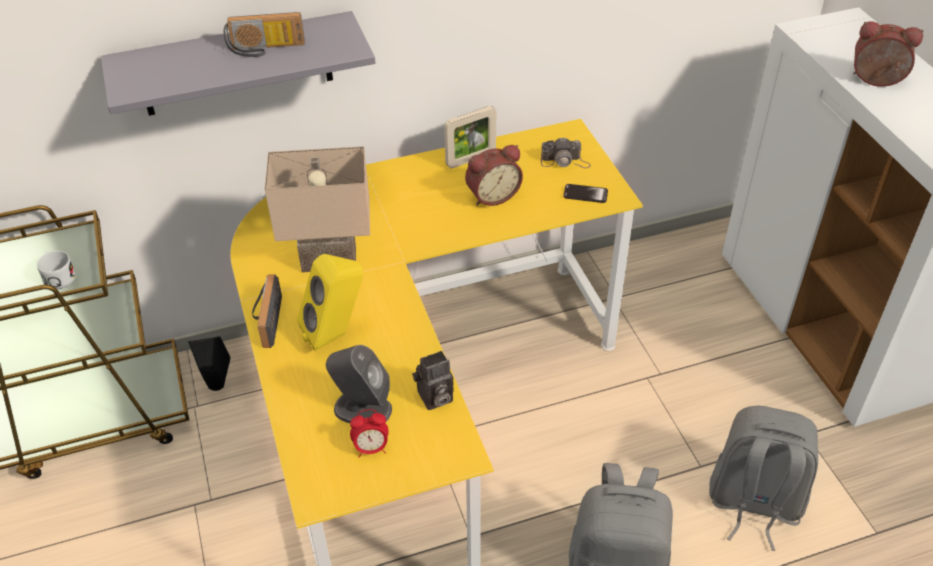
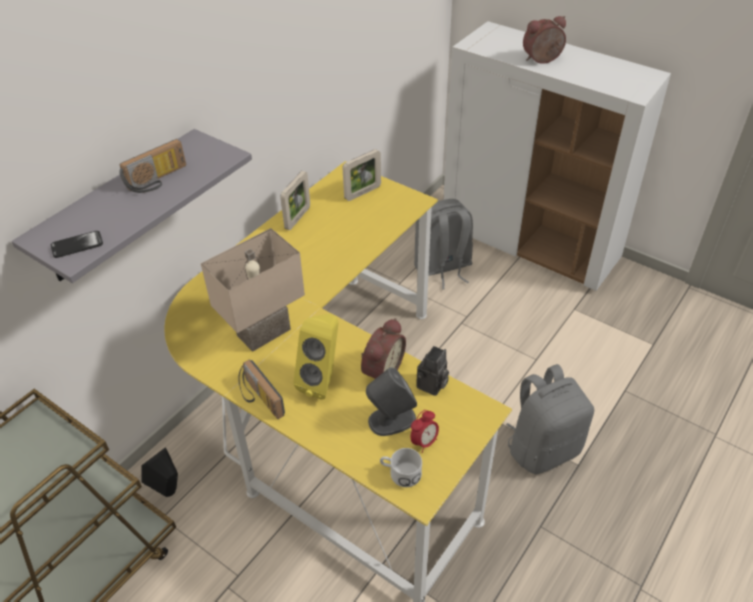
camera: 35 degrees left, 0 degrees up
(58, 276) = (47, 458): white mug -> white mug (400, 473)
(492, 195) = (336, 235): alarm clock -> alarm clock (381, 370)
(565, 161) = (362, 193): camera -> picture frame
(585, 194) = (396, 208): phone -> phone (77, 245)
(753, 503) = (581, 364): grey backpack -> grey backpack (442, 267)

